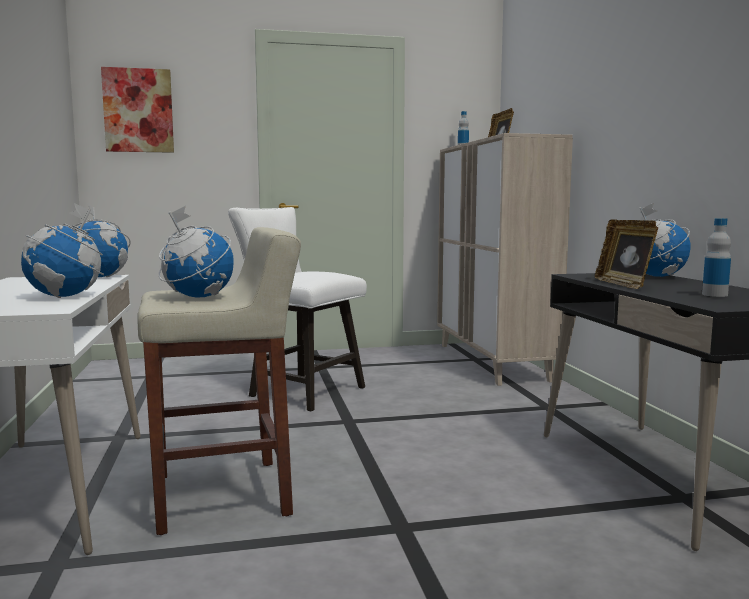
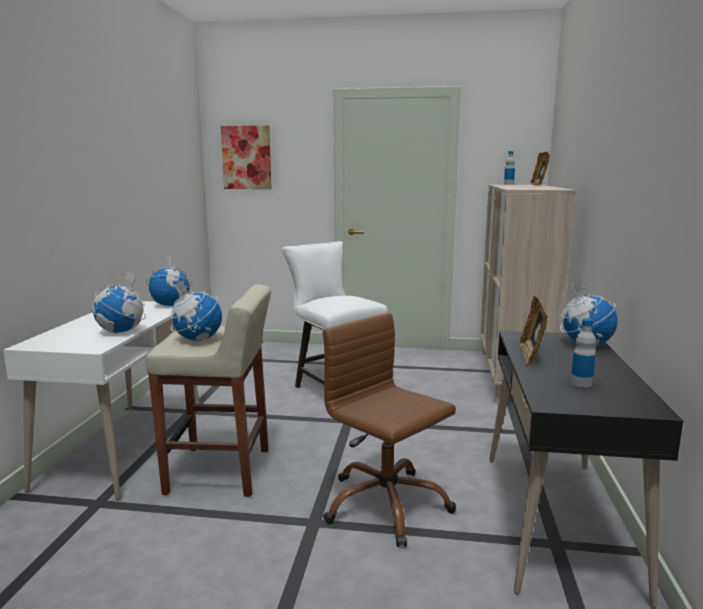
camera: 20 degrees right, 5 degrees up
(471, 494) = (385, 505): none -> brown office chair

